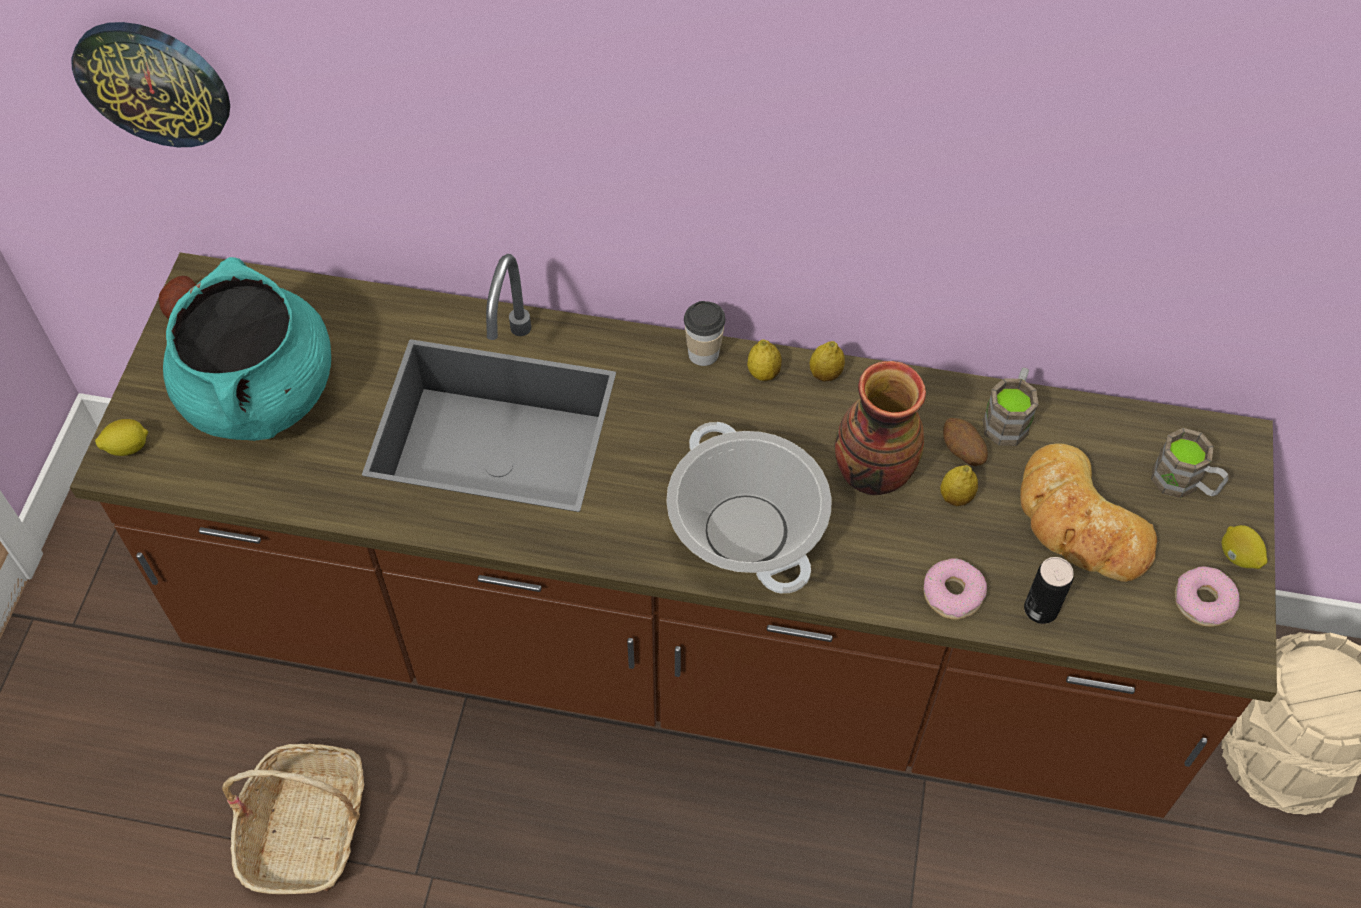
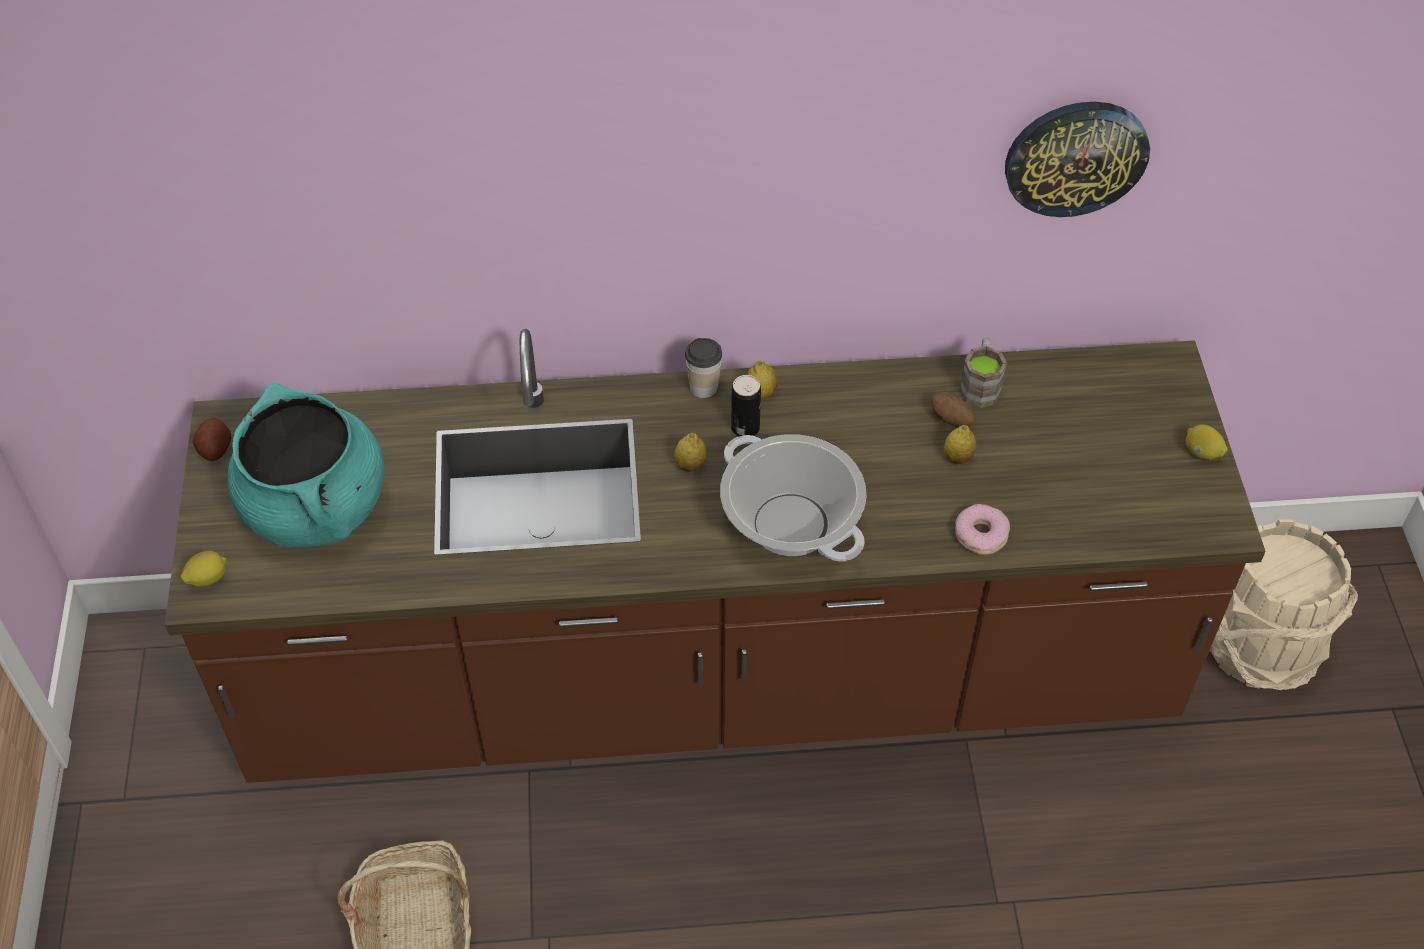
camera: 15 degrees left, 5 degrees down
(153, 82) = (174, 239): wall clock -> wall clock (1075, 157)
(825, 374) = (814, 382): lemon -> lemon (690, 465)
(871, 473) = (880, 453): vase -> none
(1040, 609) = (1057, 530): can -> can (745, 428)
(1079, 522) = (1065, 455): bread -> none
(1184, 483) = (1140, 405): brown mug -> none
(1203, 601) = (1185, 494): donut -> none

